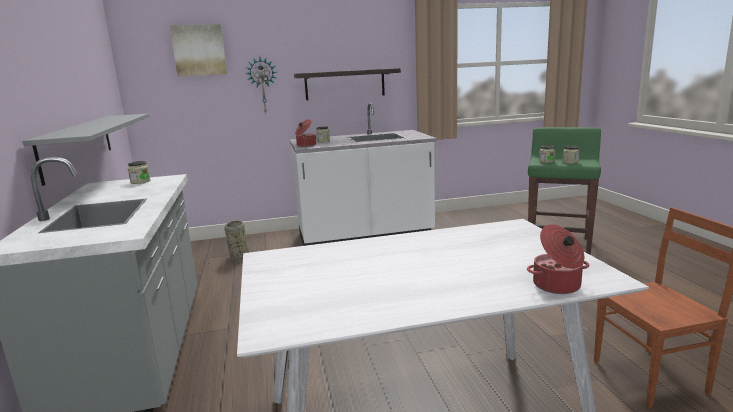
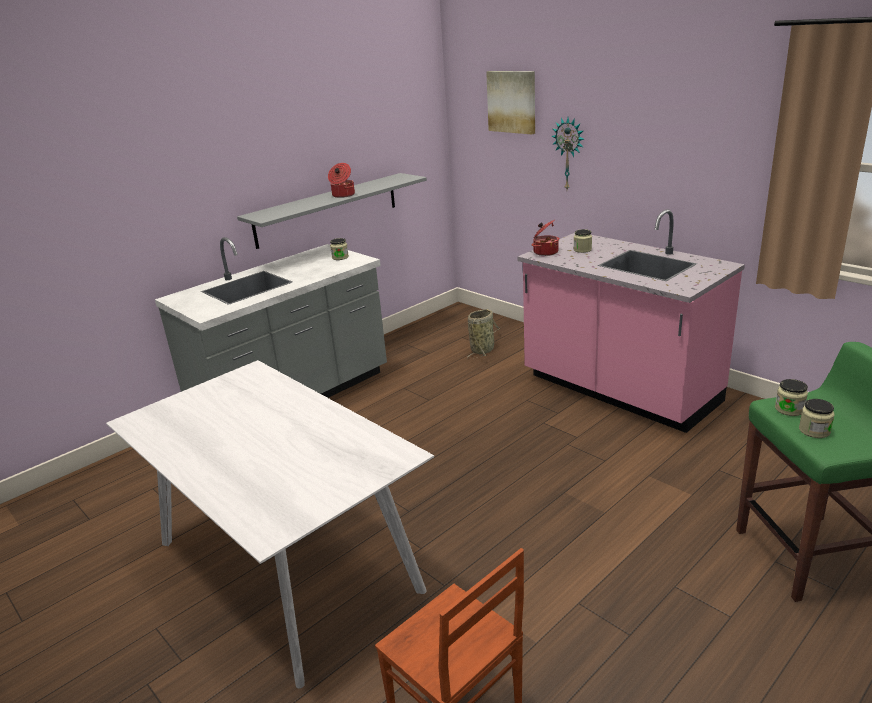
camera: 60 degrees right, 10 degrees up
(345, 84) = (669, 169): shelf -> none
(365, 237) = (619, 390): white counter -> pink counter
(557, 286) = (241, 511): cooking pot -> cooking pot (343, 195)

